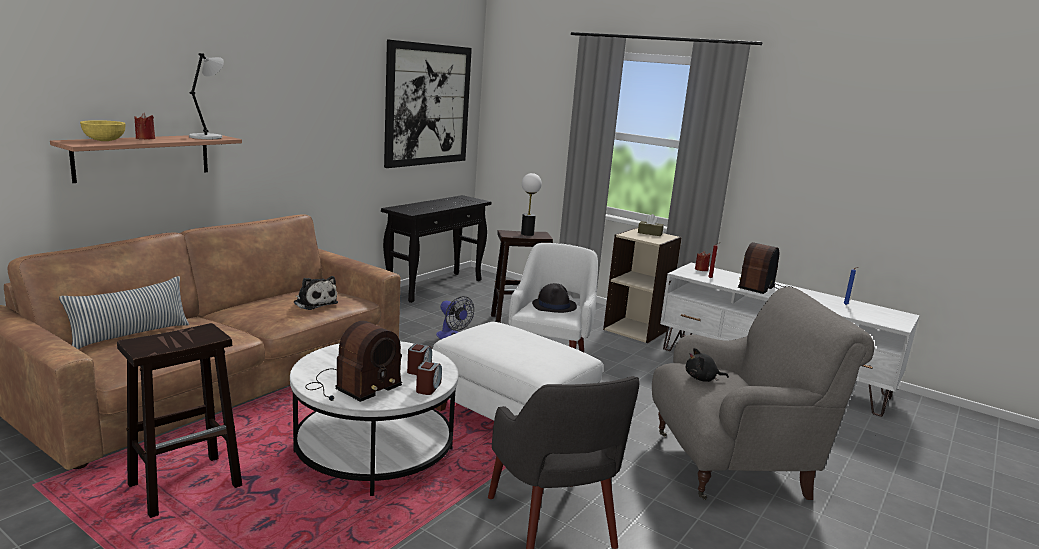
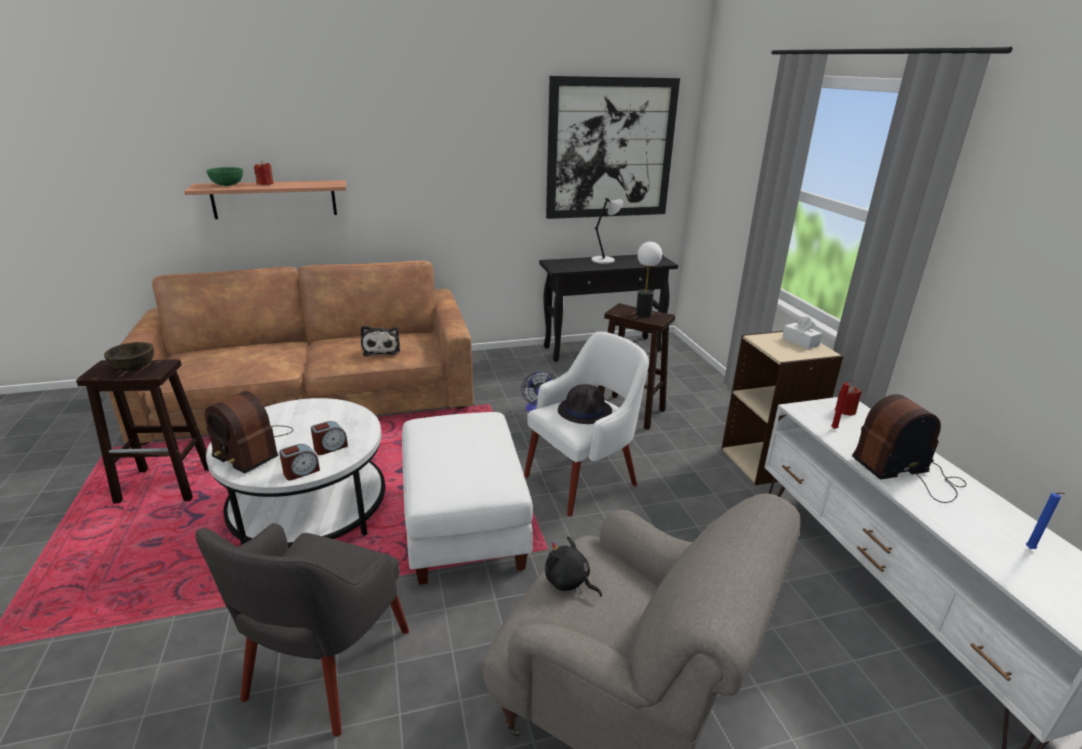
camera: 40 degrees right, 10 degrees up
(104, 140) = (227, 185): yellow bowl -> green bowl
(130, 335) = (230, 348): pillow -> none
(178, 337) = (134, 367): none -> brown bowl
(207, 137) = (322, 183): grey table lamp -> grey table lamp (604, 260)
(352, 387) = (252, 448): radio -> radio turned 45 degrees clockwise
(650, 233) = (800, 342): brown tissue box -> white tissue box

